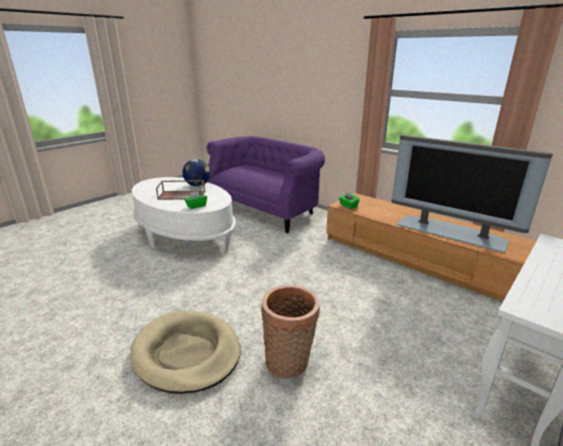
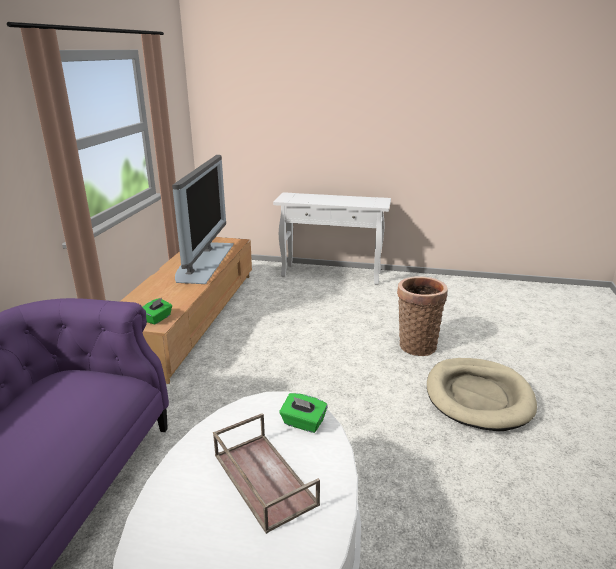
camera: 120 degrees left, 0 degrees up
(197, 185) = (179, 493): globe -> none

